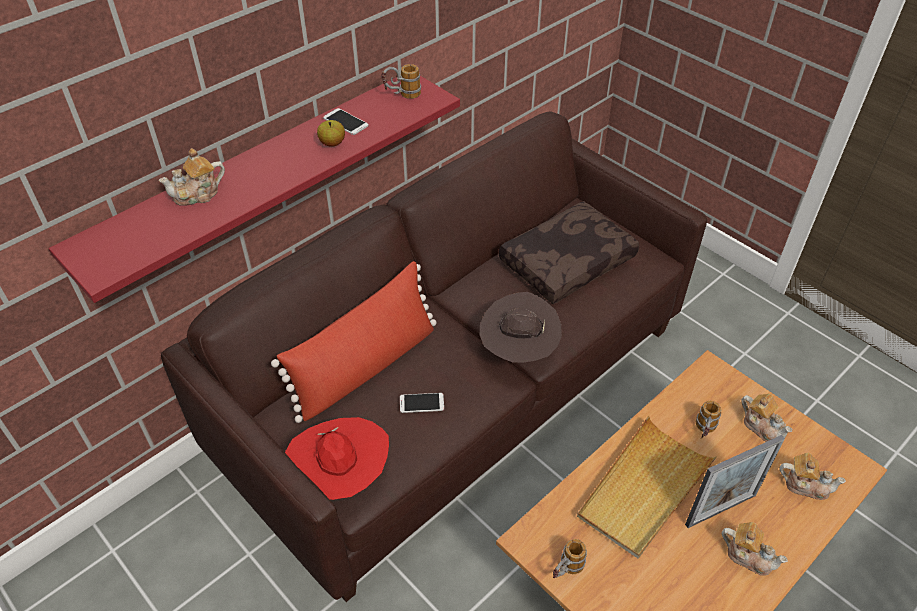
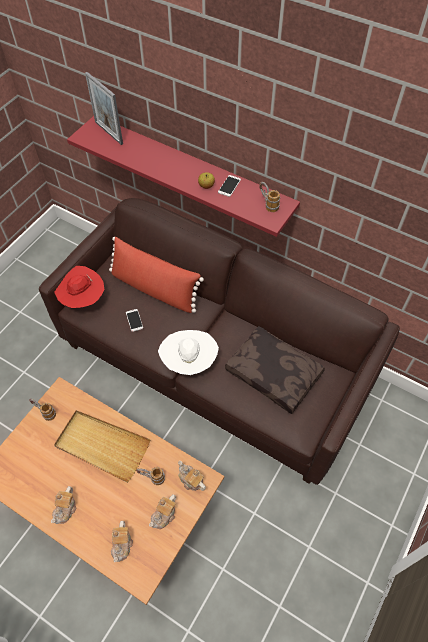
camera: 75 degrees right, 10 degrees up
(198, 194) = (145, 148): teapot -> teapot (191, 480)
(518, 351) = (189, 361): brown hat -> white hat
(721, 510) = (95, 491): picture frame -> picture frame (109, 133)

